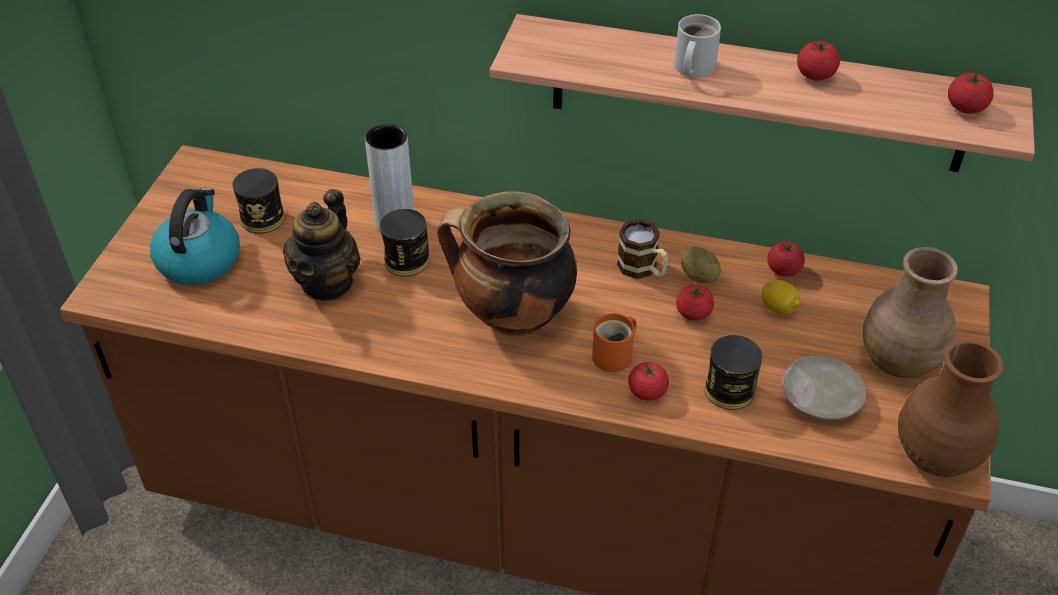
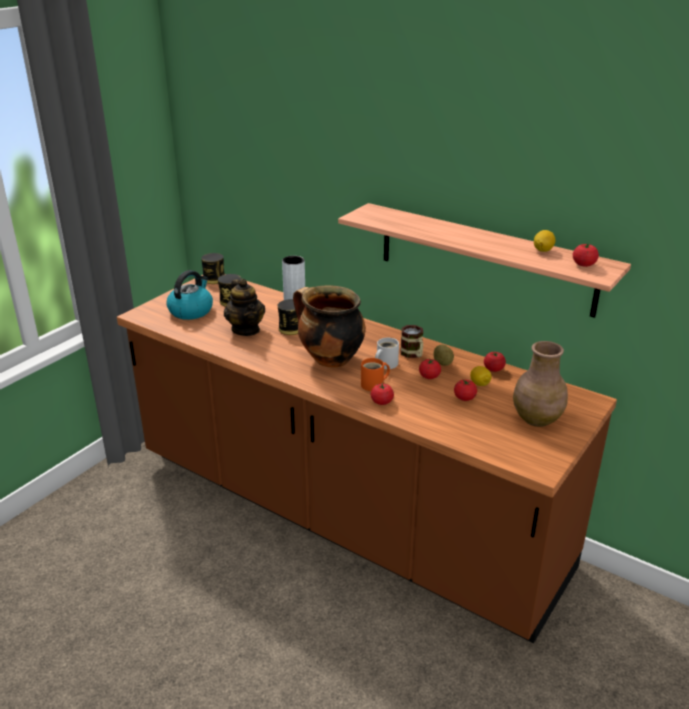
camera: 20 degrees right, 15 degrees down
(327, 282) = (246, 329): teapot -> teapot turned 60 degrees counterclockwise
(692, 68) = (442, 231): white mug -> white mug (385, 364)
(729, 390) = (428, 411): can -> can (214, 279)
(815, 75) = (507, 242): tomato -> tomato (464, 398)
(820, 397) = (479, 424): beige plate -> none
(882, 84) = (543, 250): none -> lemon
(936, 457) = (532, 463): brown vase -> none

